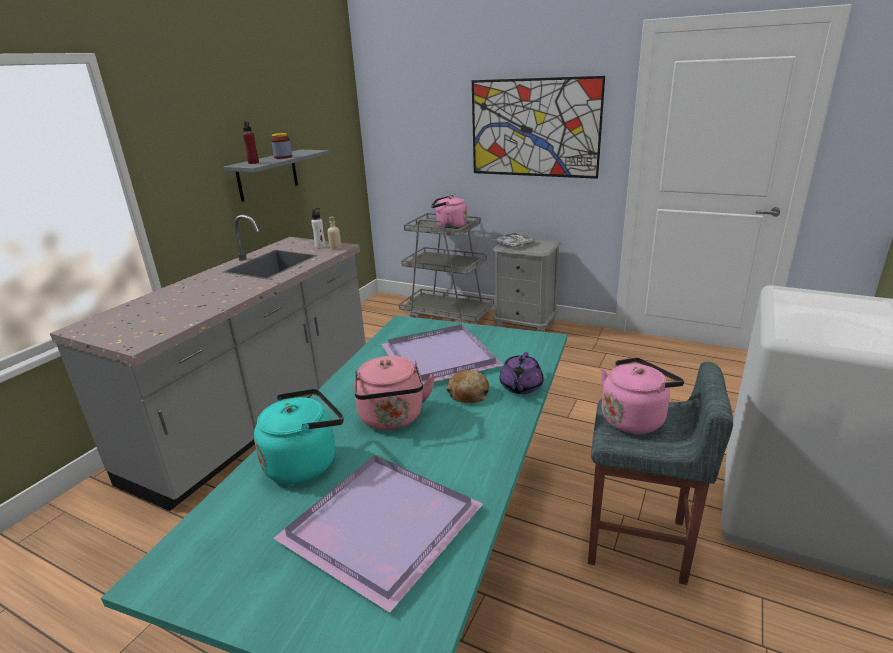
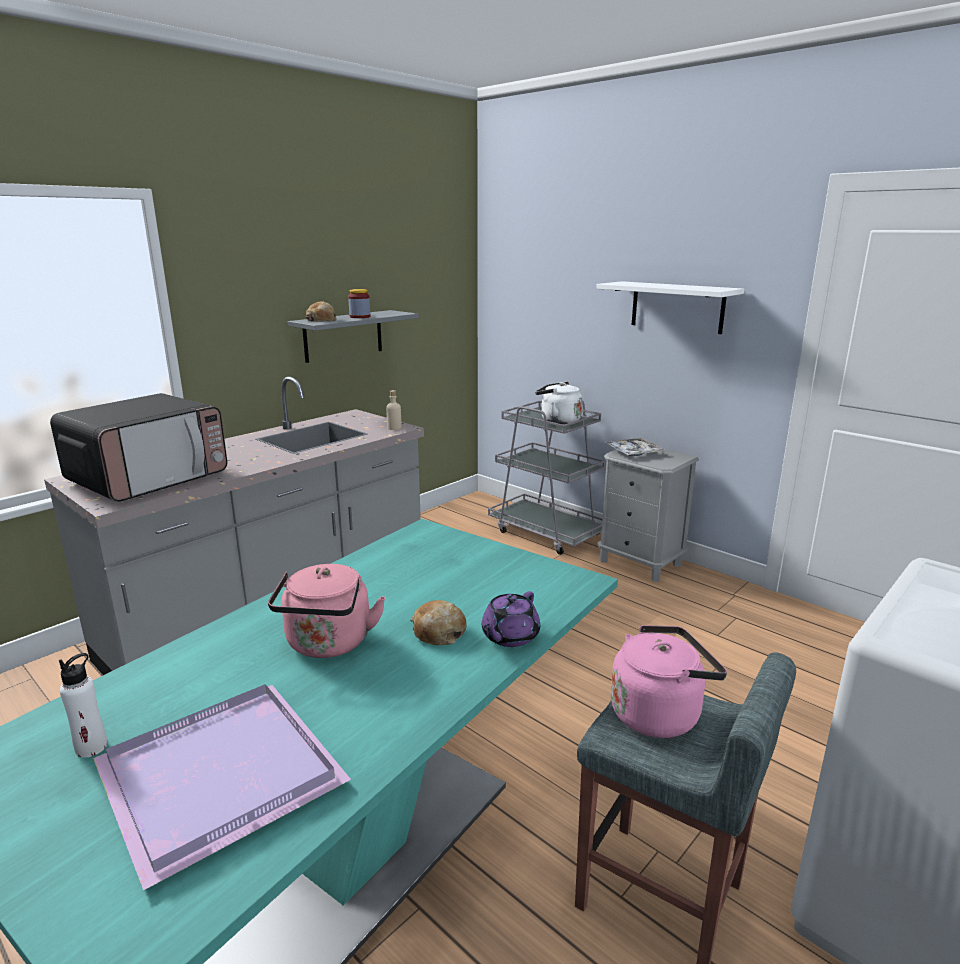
camera: 15 degrees right, 5 degrees down
(154, 317) = (150, 478): none -> microwave
(253, 163) = (321, 320): red bottle -> bread
(305, 462) = (197, 675): turquoise kettle -> none
(320, 247) = (378, 425): white bottle -> white bottle (91, 747)
(438, 359) = (433, 581): purple tray -> none
(449, 227) = (557, 420): pink kettle -> white kettle
(534, 128) = (677, 307): picture -> white shelf

